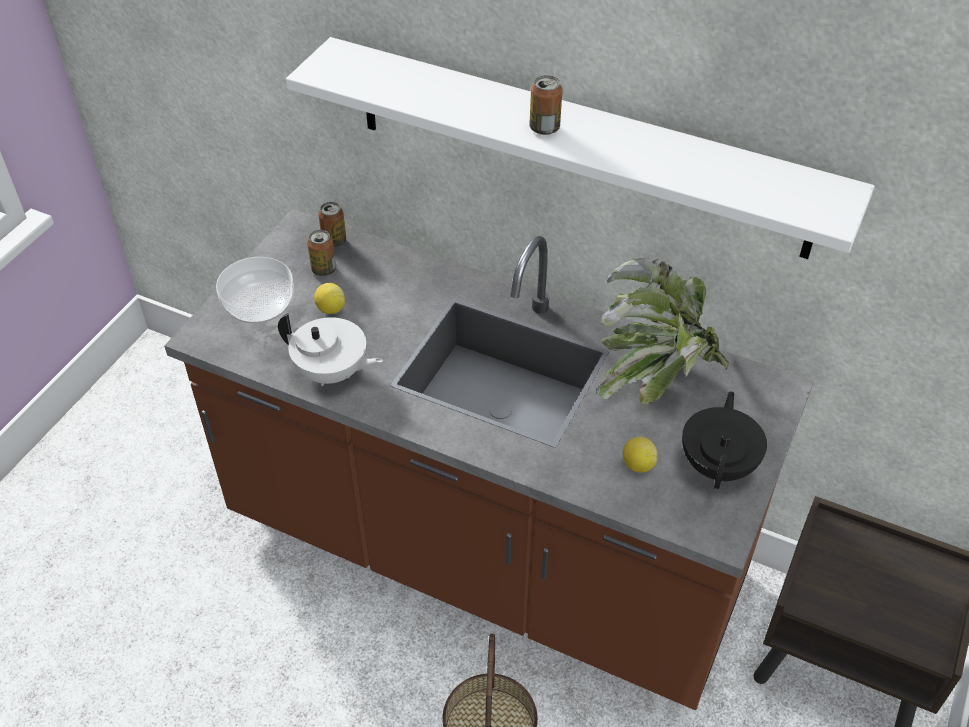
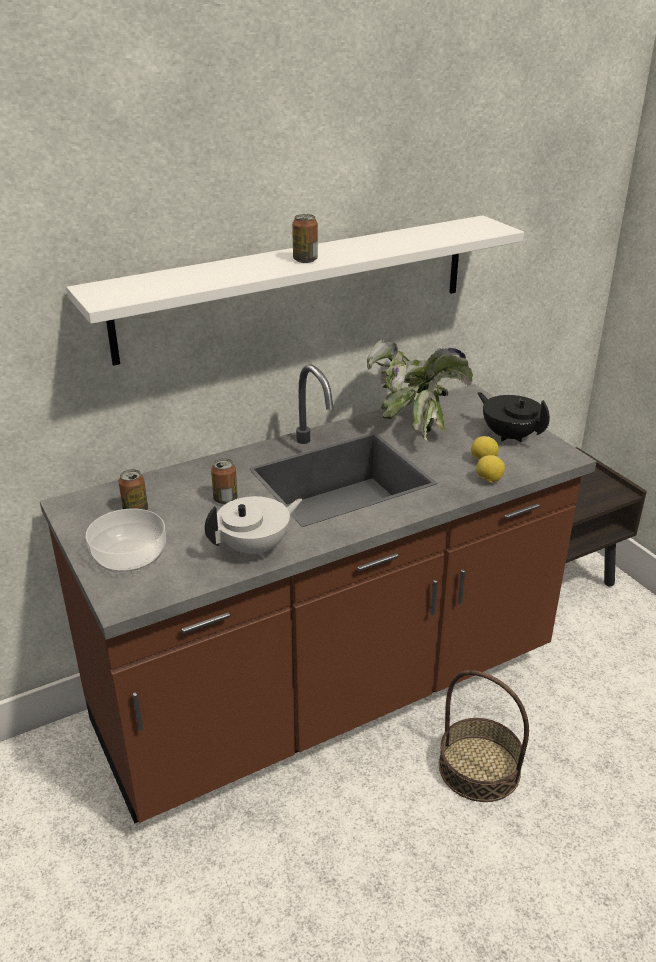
camera: 55 degrees left, 15 degrees down
(331, 309) = (185, 523): lemon -> lemon (489, 480)
(334, 241) = (111, 494): can -> can (225, 499)

